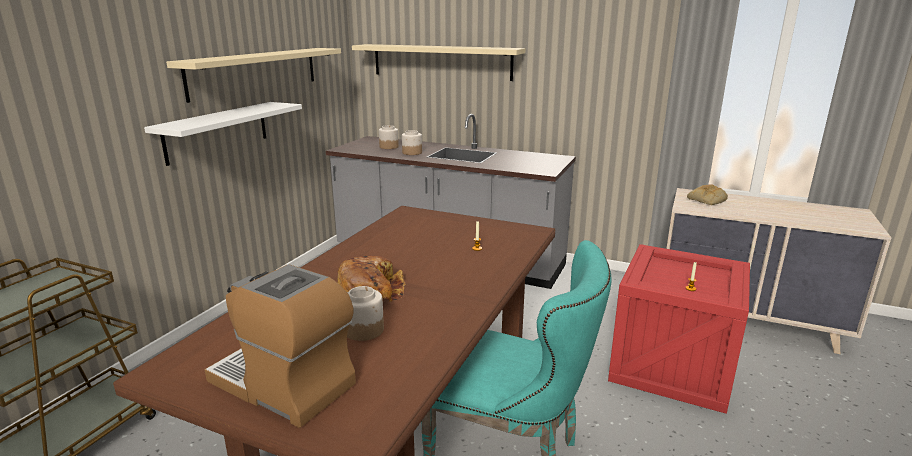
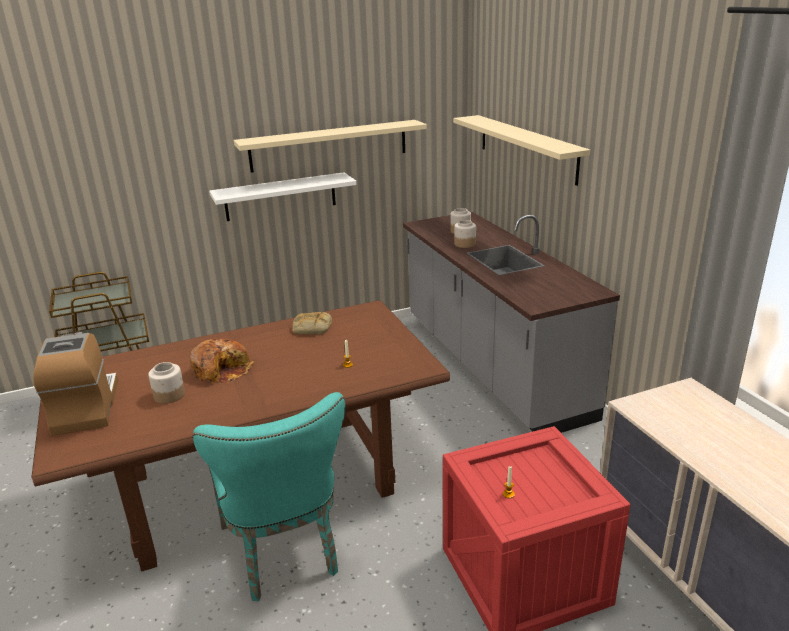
camera: 45 degrees right, 5 degrees up
(707, 200) = (686, 407): bread -> bread (311, 328)

